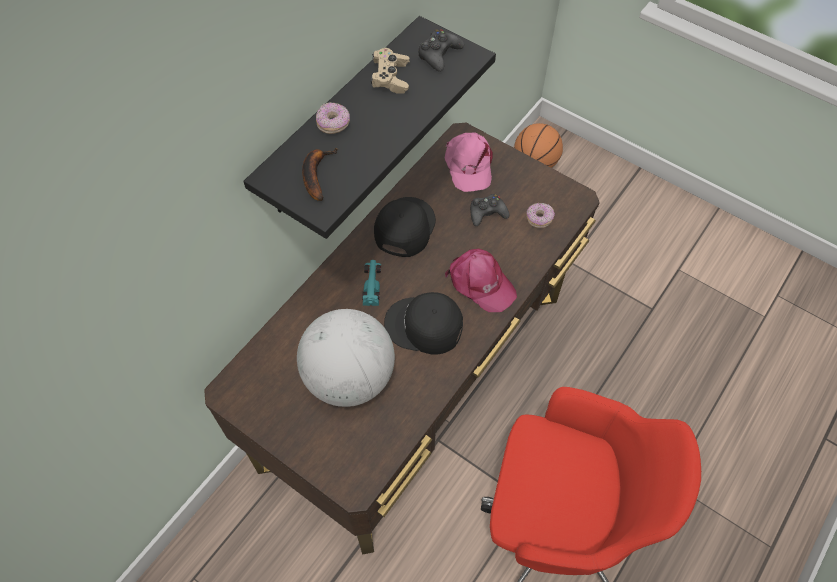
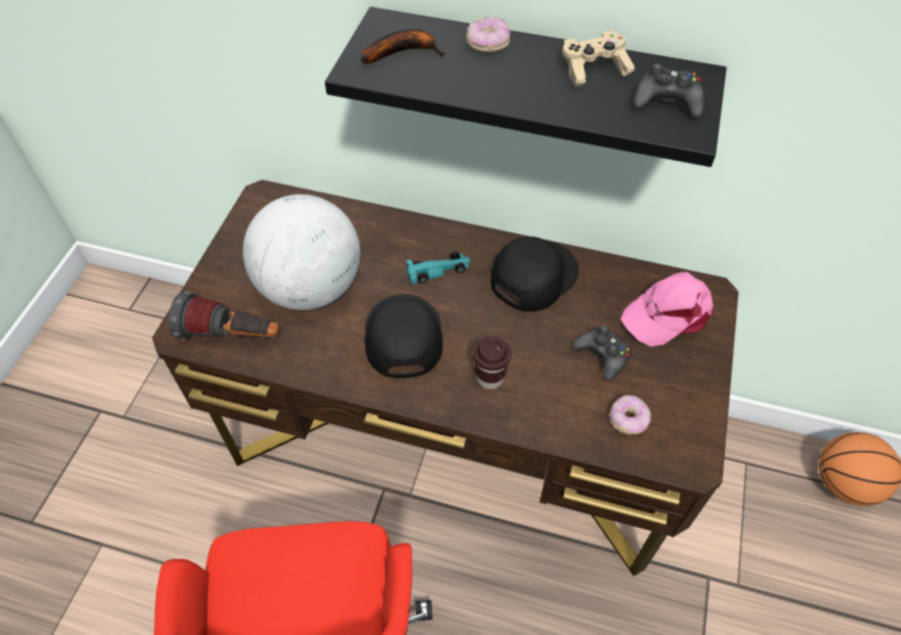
camera: 70 degrees right, 5 degrees down
(374, 447) = (231, 336): none -> flashlight
(403, 227) = (532, 275): black cap -> black cap turned 45 degrees counterclockwise
(480, 283) = (490, 378): pink cap -> brown cup

